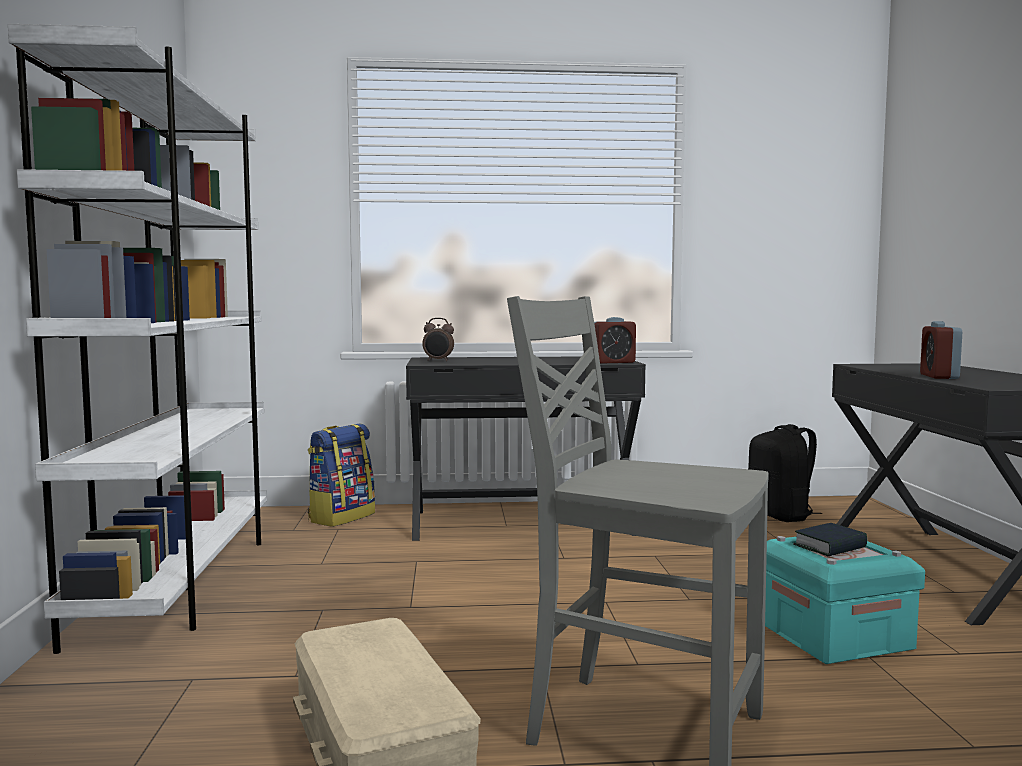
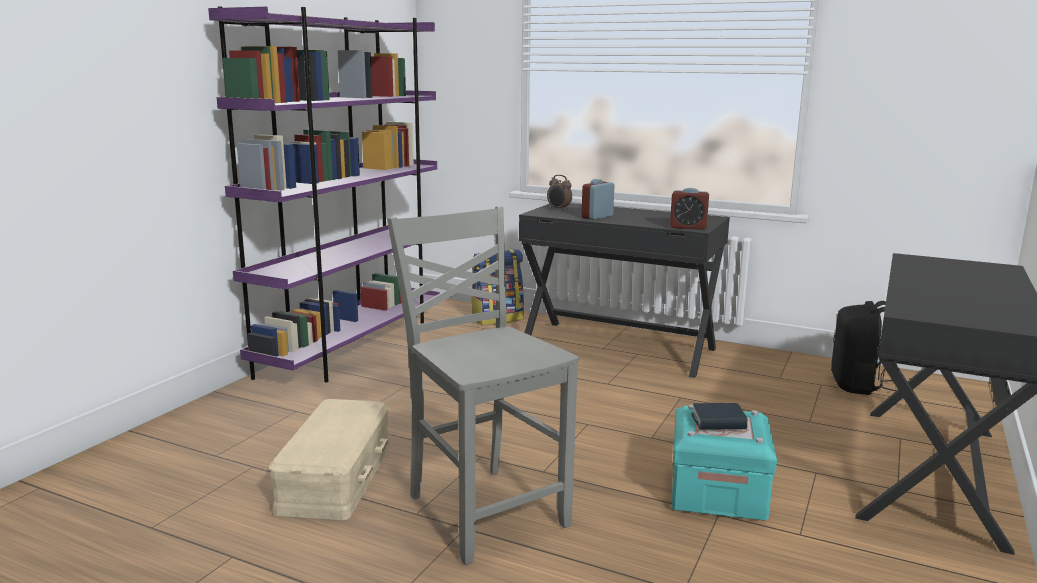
camera: 30 degrees right, 10 degrees up
(181, 581) = (352, 348): white bookcase -> purple bookcase
(939, 376) = (918, 288): alarm clock -> alarm clock (597, 216)

